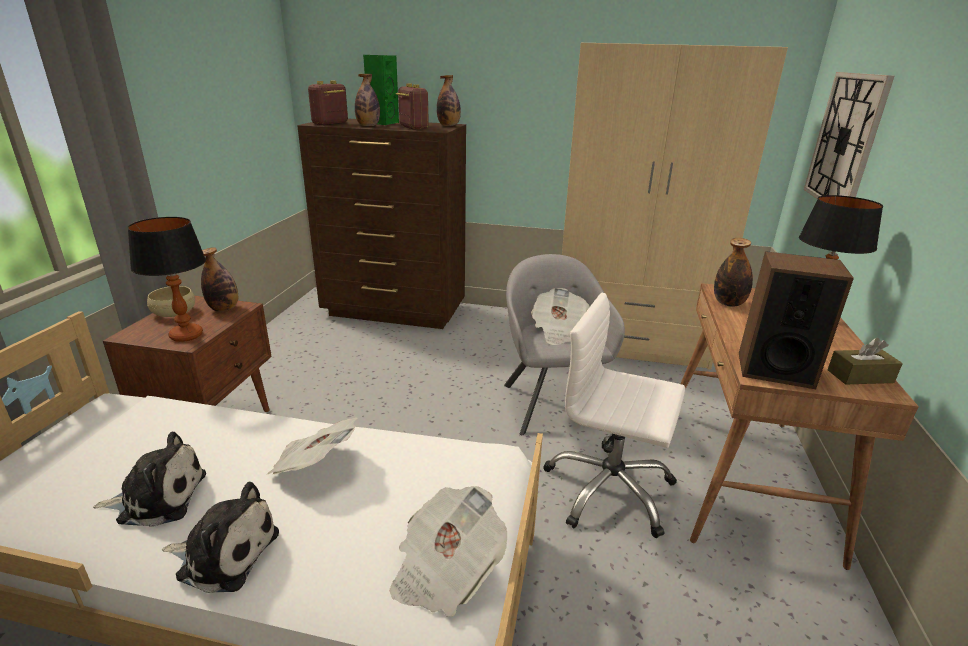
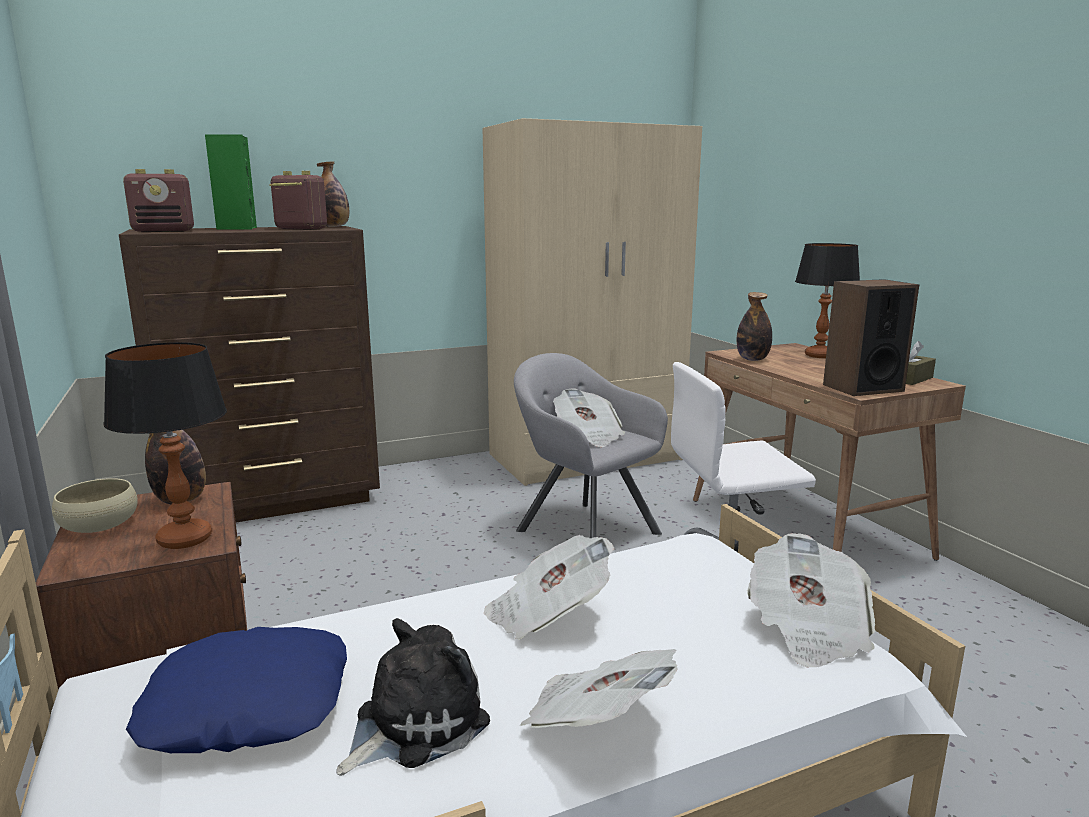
camera: 35 degrees left, 10 degrees down
(124, 445) = (248, 704): none -> blue pillow
(224, 553) = (596, 722): plush toy -> newspaper
(330, 123) = (164, 231): radio -> radio turned 105 degrees counterclockwise
(368, 126) = (233, 230): bottle -> none
(845, 141) = (760, 208): wall clock -> none

